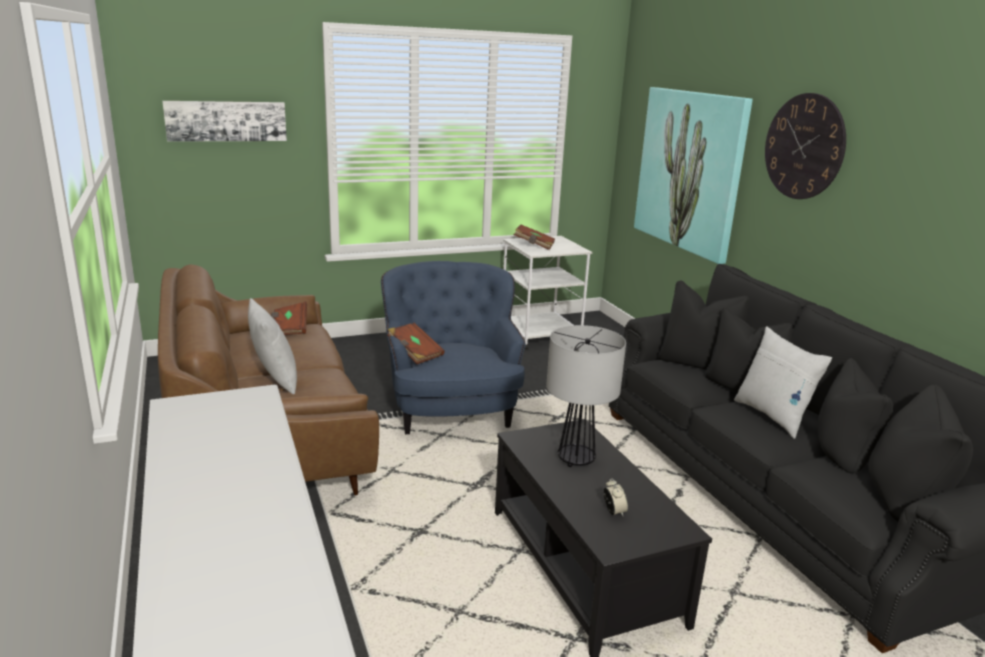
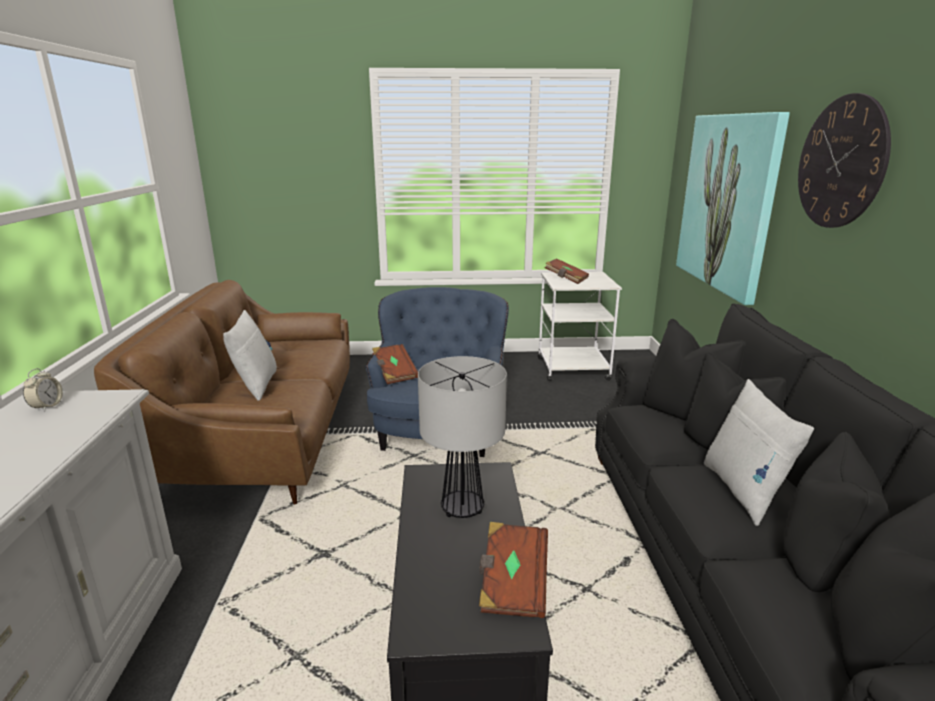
camera: 20 degrees right, 0 degrees up
(226, 121) = (288, 159): picture -> none
(289, 327) = (311, 340): brown book -> brown book (512, 584)
(614, 512) = (455, 584): alarm clock -> alarm clock (47, 406)

